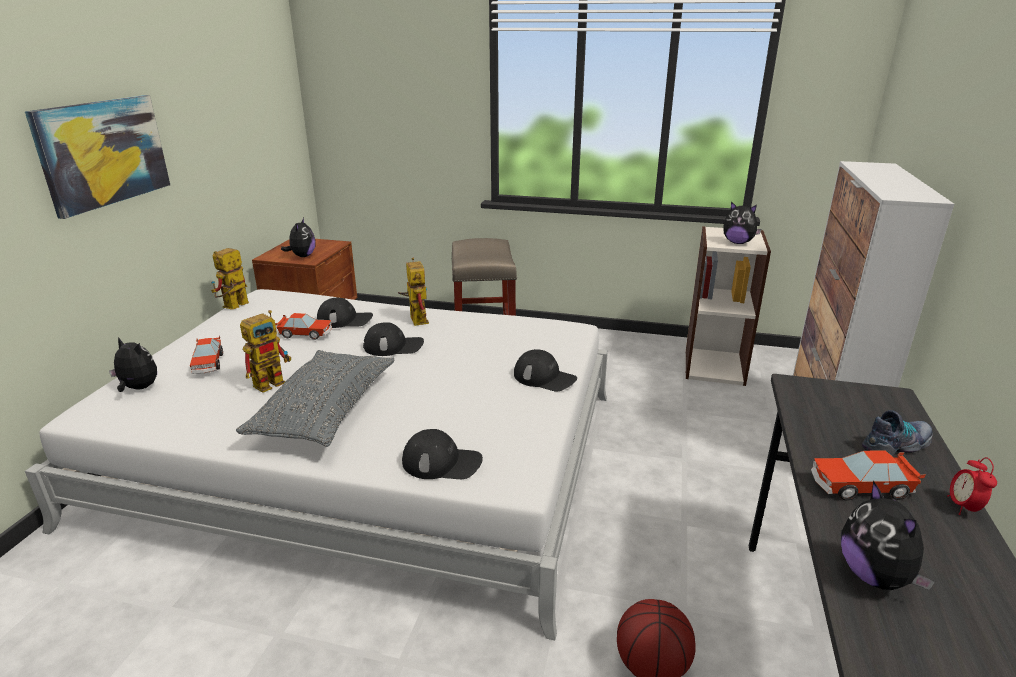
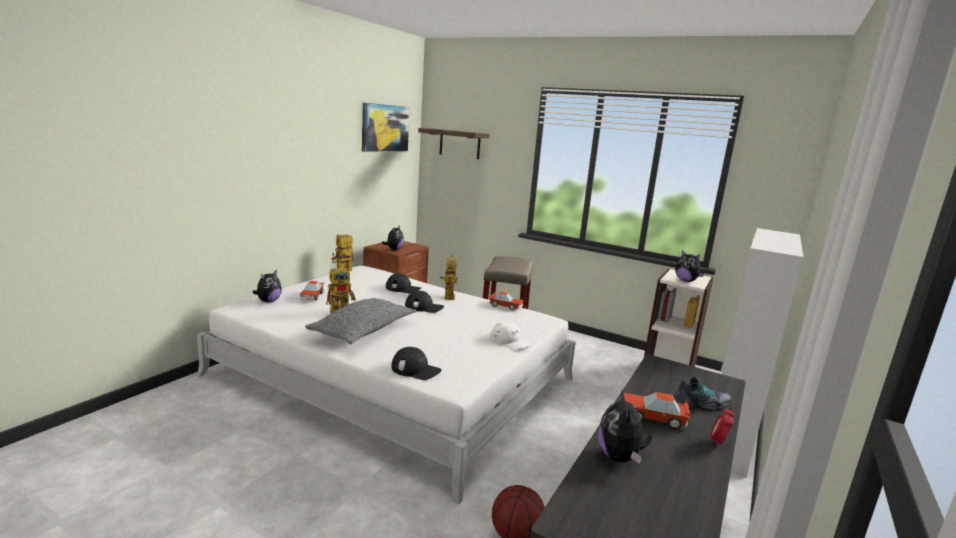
camera: 15 degrees right, 10 degrees down
(103, 152) = (286, 166): picture -> picture (385, 128)
(138, 388) = (268, 301): plush toy -> plush toy turned 75 degrees clockwise
(306, 334) = (375, 291): toy car -> toy car (505, 306)
(366, 74) = (459, 144): none -> shelf
(545, 377) = (510, 341): black cap -> white cap

